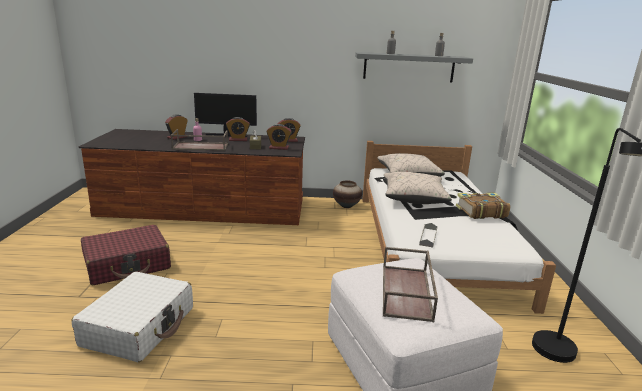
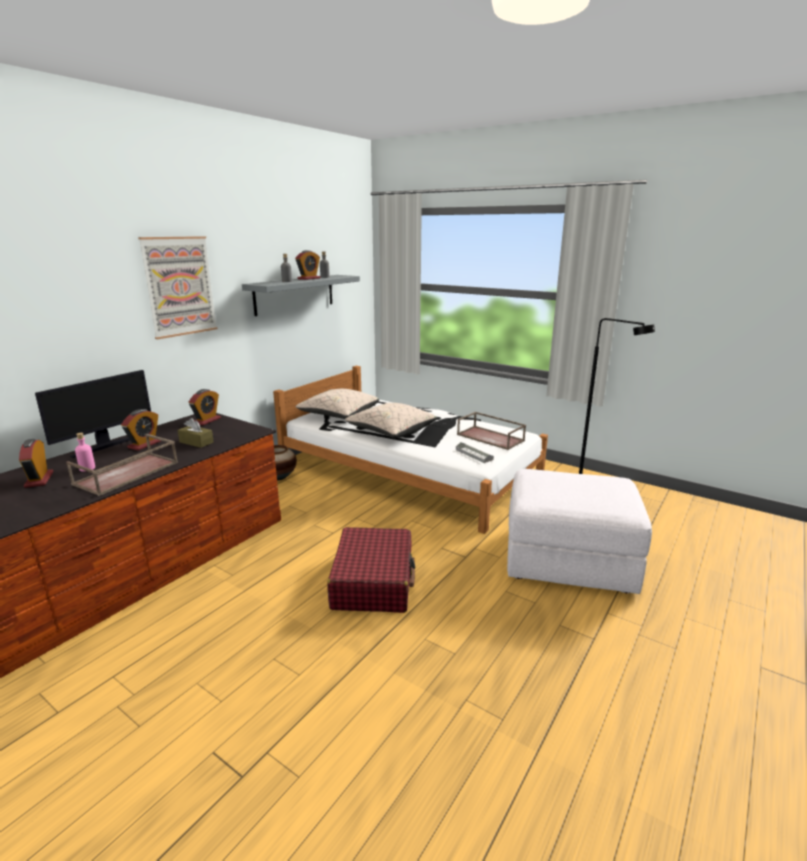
camera: 55 degrees left, 0 degrees up
(128, 265) = (203, 696): red suitcase -> red suitcase (373, 581)
(139, 326) = (385, 716): white suitcase -> none
(278, 148) = (227, 432): alarm clock -> alarm clock (309, 278)
(303, 47) = (179, 286): none -> picture
(407, 292) = (579, 491): brown tray -> brown tray (491, 437)
(480, 212) = (452, 420): book -> none

